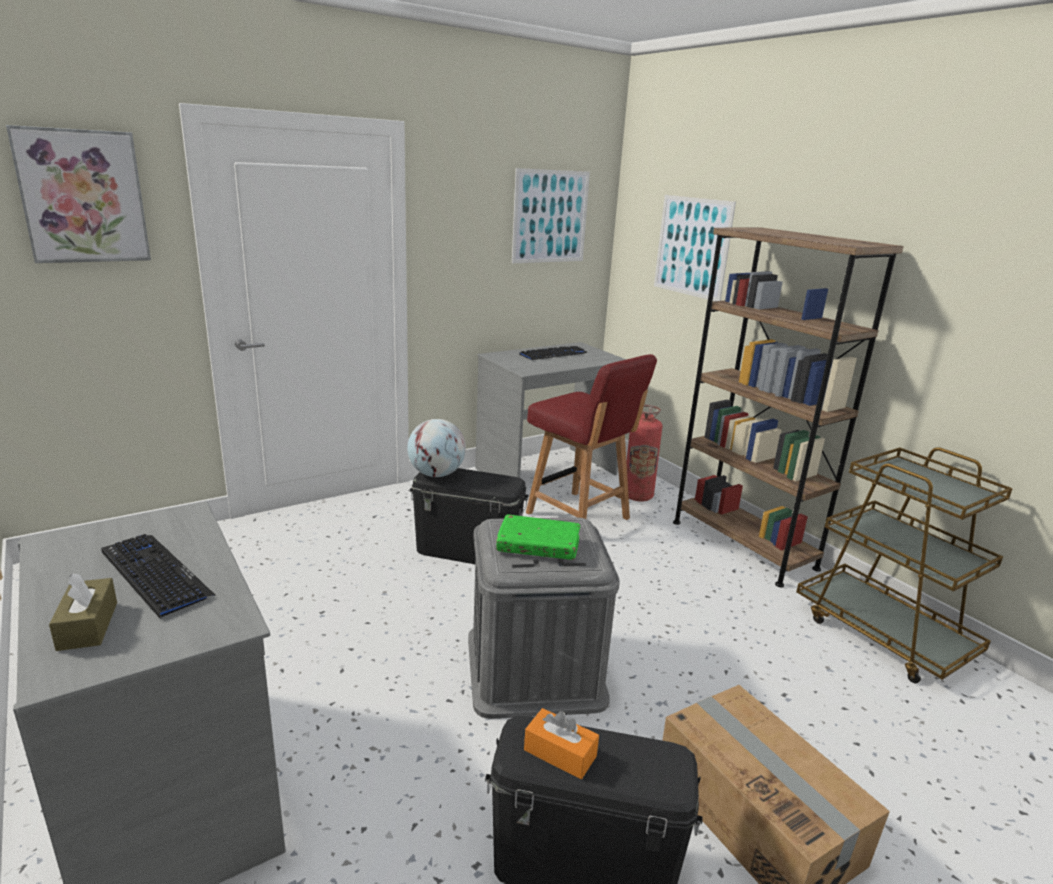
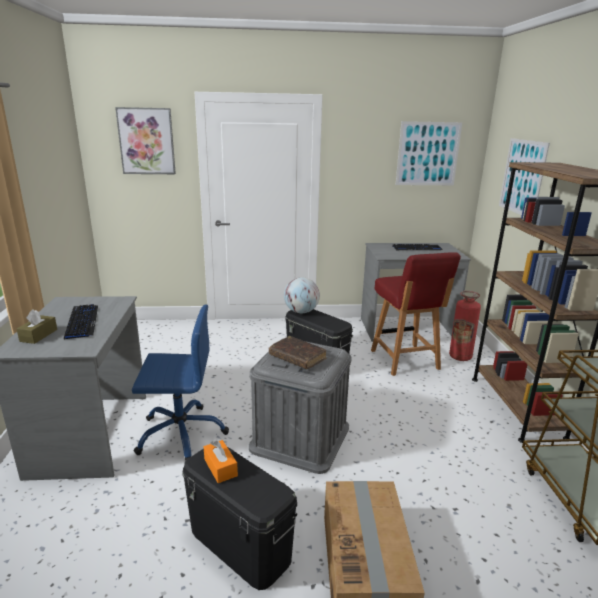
camera: 30 degrees right, 0 degrees up
(347, 728) = (181, 434): none -> blue office chair
(538, 546) = (297, 358): green book -> brown book

